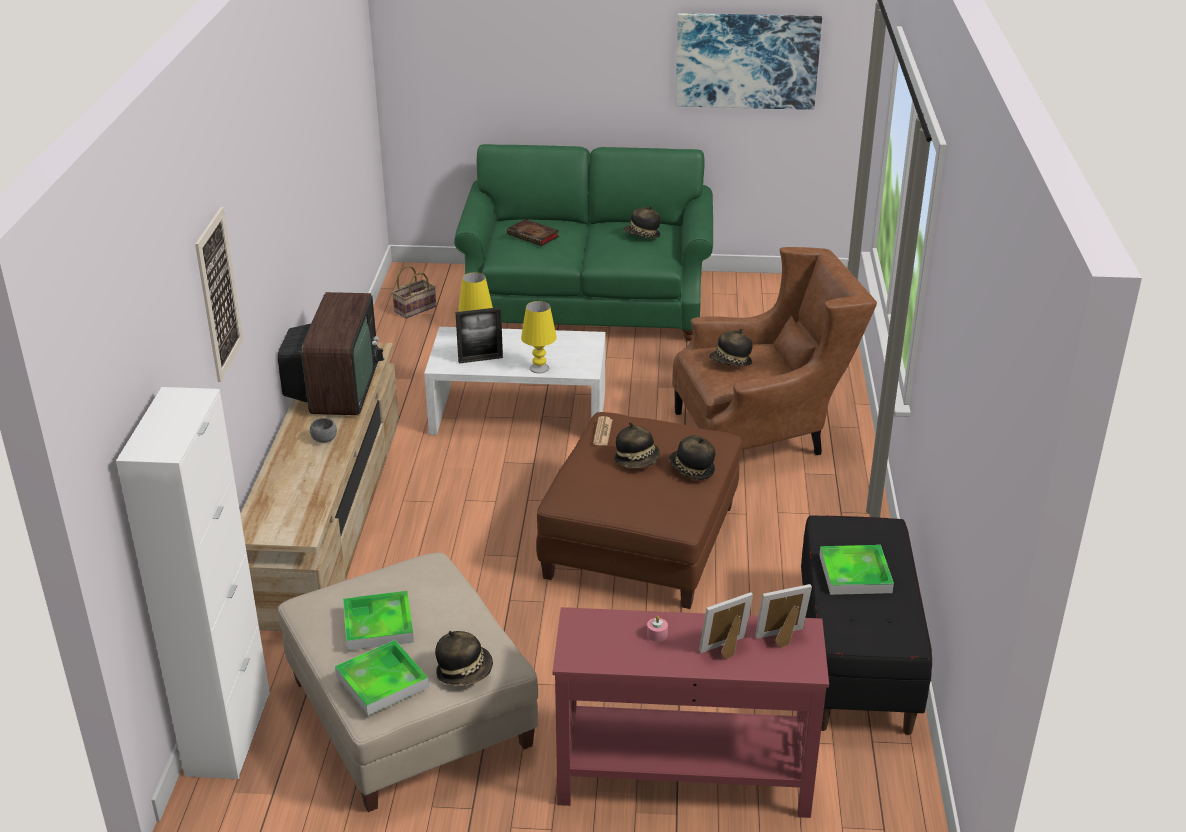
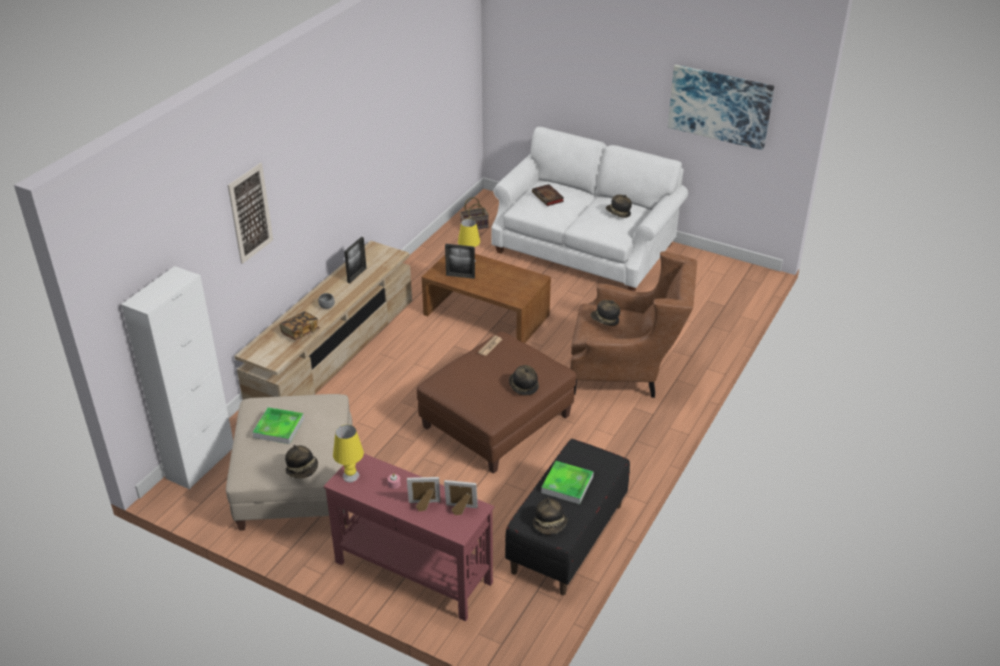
camera: 25 degrees right, 5 degrees up
(310, 483) = (300, 332): none -> book
(337, 389) = (357, 275): television -> picture frame
(382, 681) = (257, 461): tray -> none
(519, 412) = (486, 314): white coffee table -> brown coffee table
(539, 368) = (490, 291): yellow table lamp -> yellow table lamp (350, 476)
(587, 303) = (585, 248): green sofa -> white sofa
(637, 460) = (495, 371): hat -> hat (550, 525)

